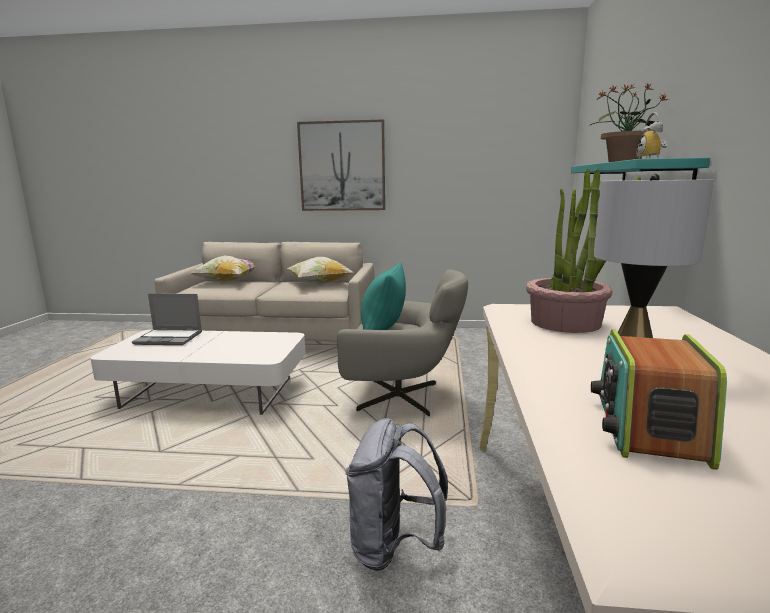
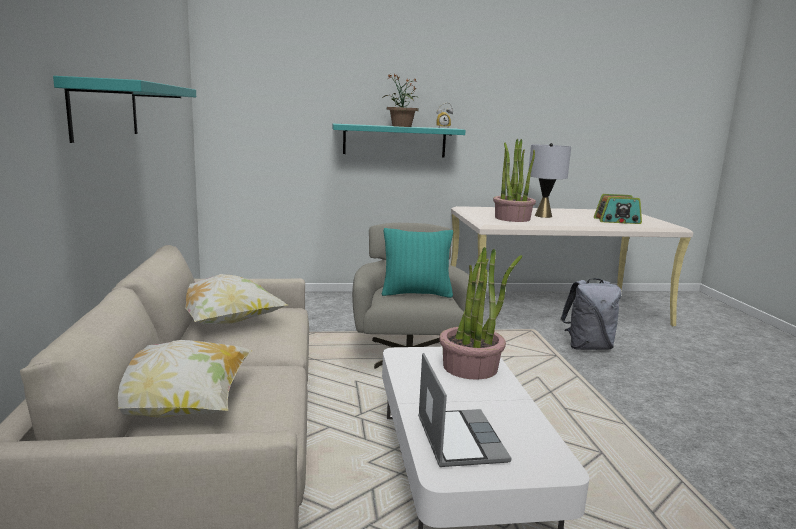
camera: 105 degrees left, 0 degrees up
(246, 351) = (471, 367): none -> potted plant
(342, 166) = (105, 110): picture -> turquoise shelf

